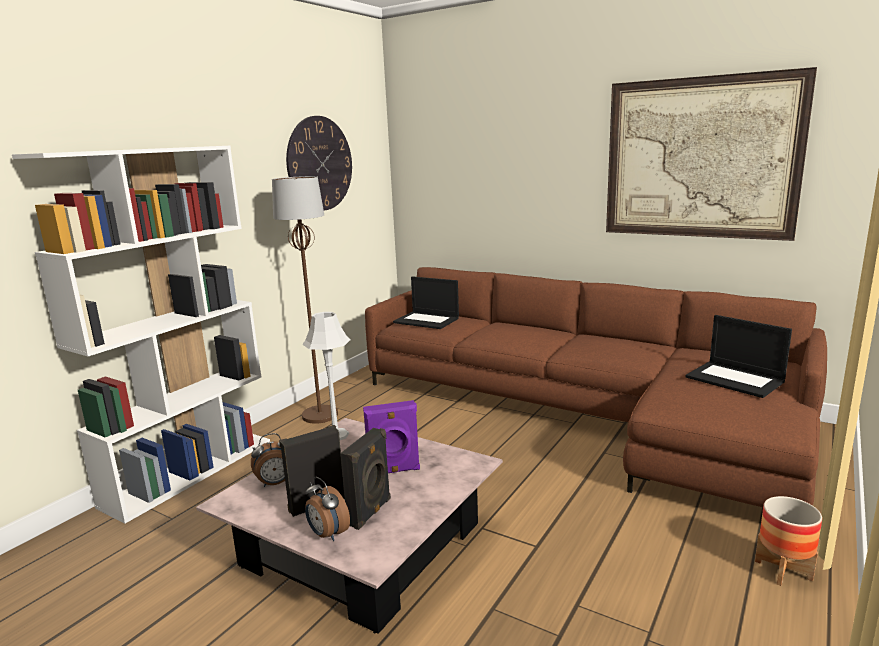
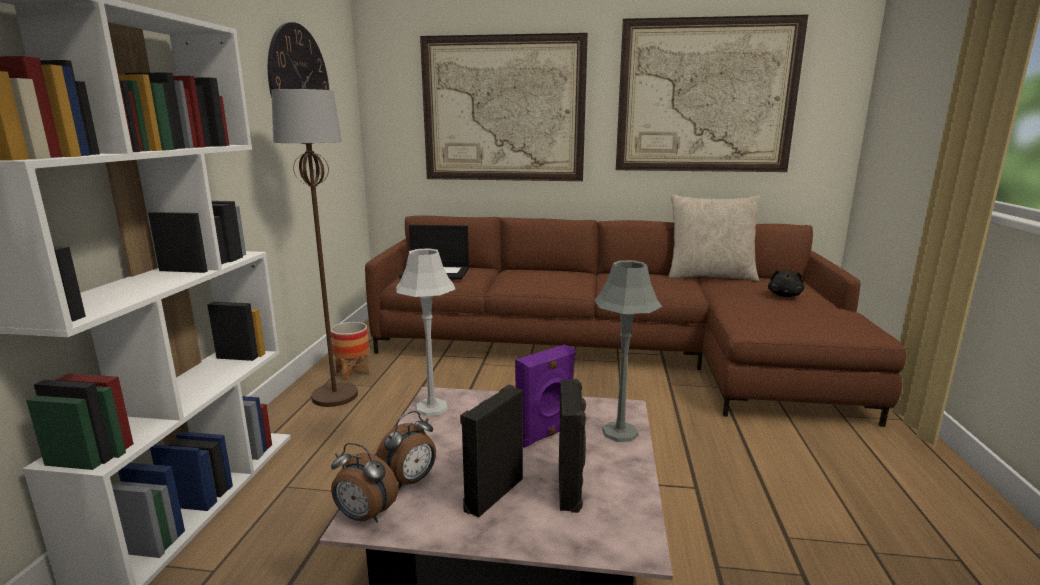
camera: 25 degrees left, 0 degrees up
(327, 534) = (547, 528): alarm clock -> alarm clock (364, 516)
(451, 480) = (619, 432): none -> grey table lamp
(504, 172) = (503, 109): none -> picture
(687, 348) = (710, 276): none -> beige pillow
(736, 379) = (784, 295): laptop -> black plush toy
(783, 570) = (902, 457): planter -> planter (353, 373)

